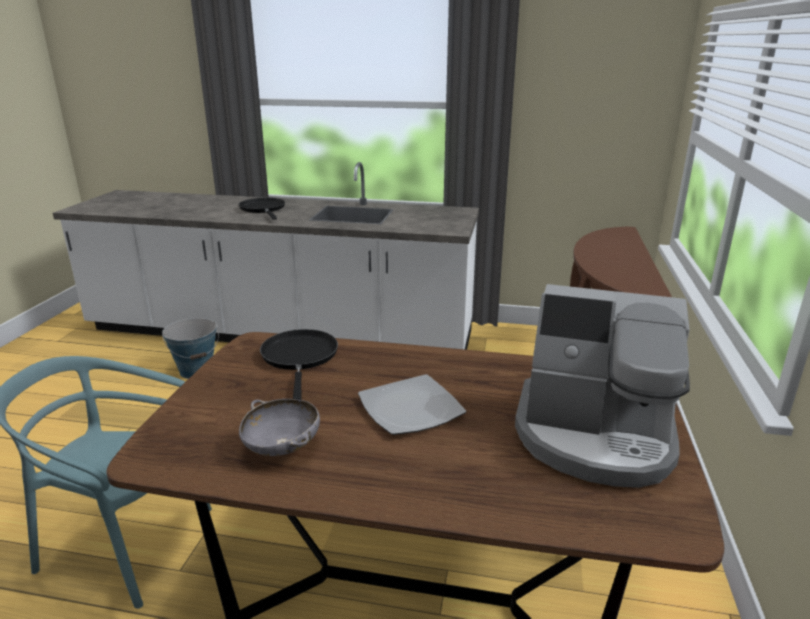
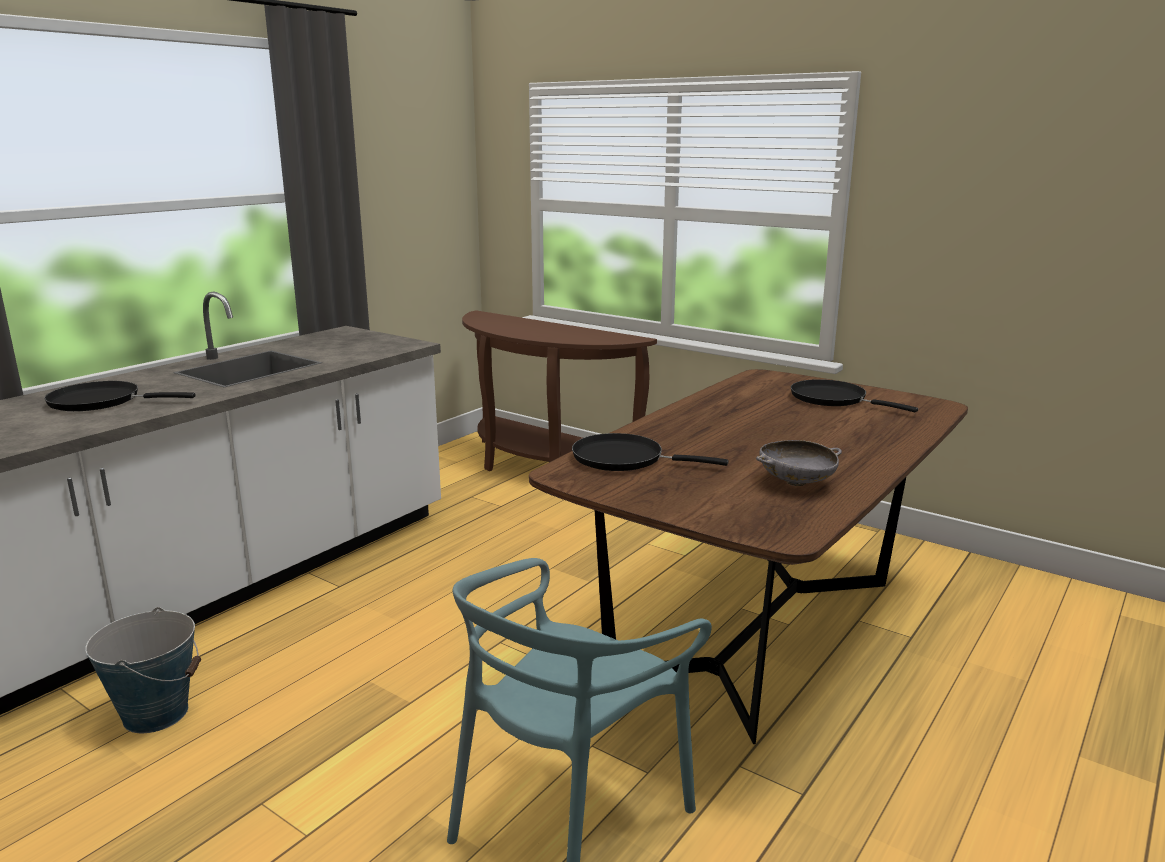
camera: 65 degrees left, 5 degrees down
(411, 408) = (759, 435): plate -> none
(594, 436) = (833, 399): coffee machine -> black frying pan

